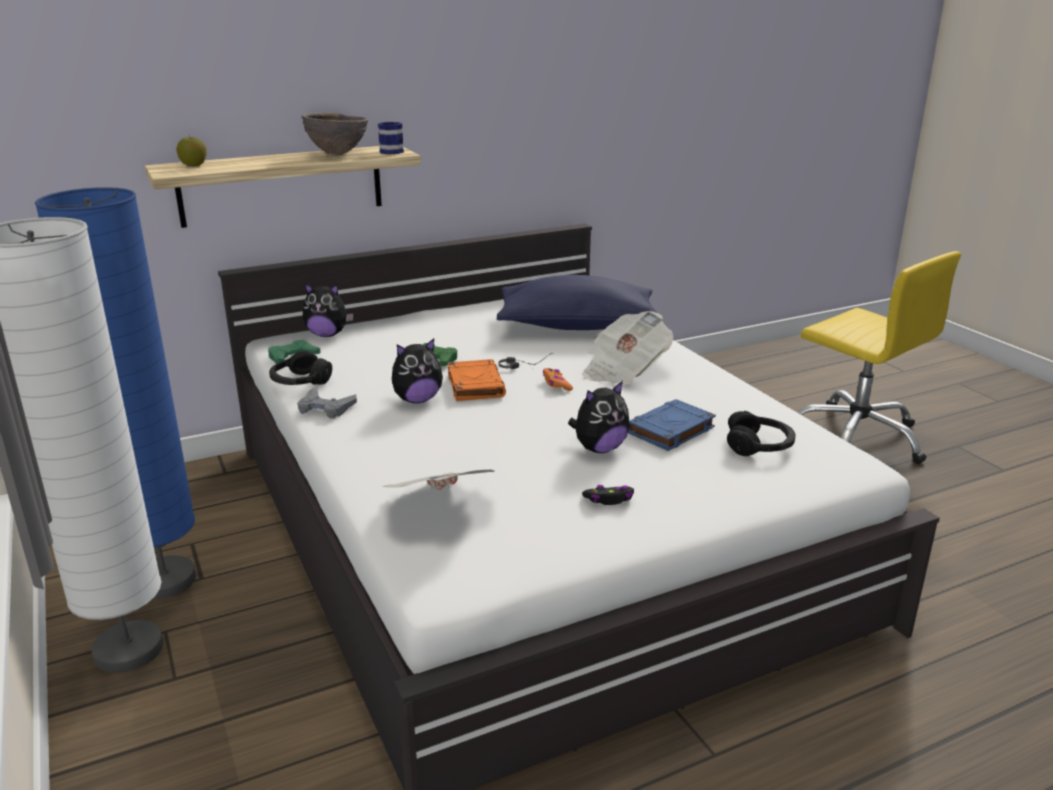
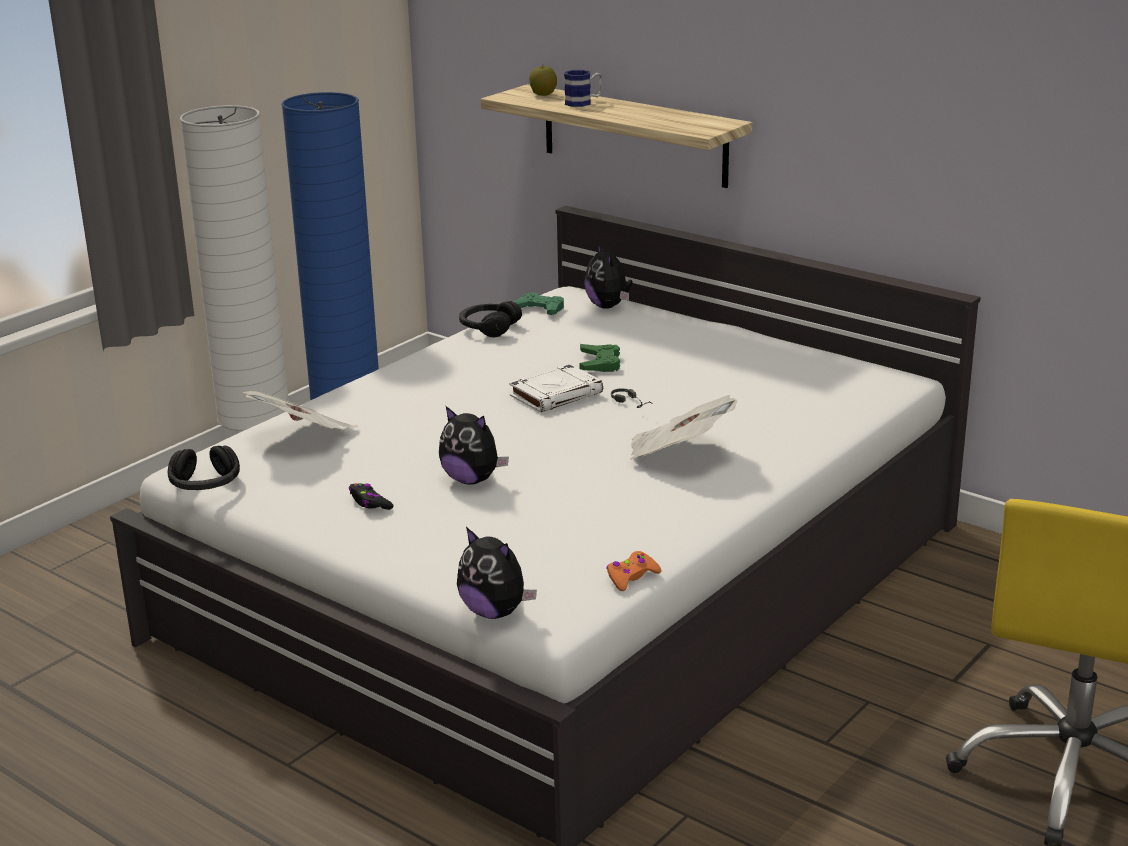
camera: 65 degrees right, 0 degrees up
(325, 408) = (445, 352): grey game controller -> none
(338, 154) = (662, 116): brown bowl -> none
(393, 151) = (710, 127): mug -> mug (583, 102)
(417, 400) = (498, 380): plush toy -> plush toy (495, 612)
(475, 385) = (556, 394): orange book -> white book
(556, 384) = (601, 429): orange game controller -> orange game controller (631, 577)
(577, 326) = (785, 404): blue pillow -> none
(670, 430) = (544, 505): blue book -> none
(759, 446) = (550, 556): black headphones -> black headphones (205, 484)

